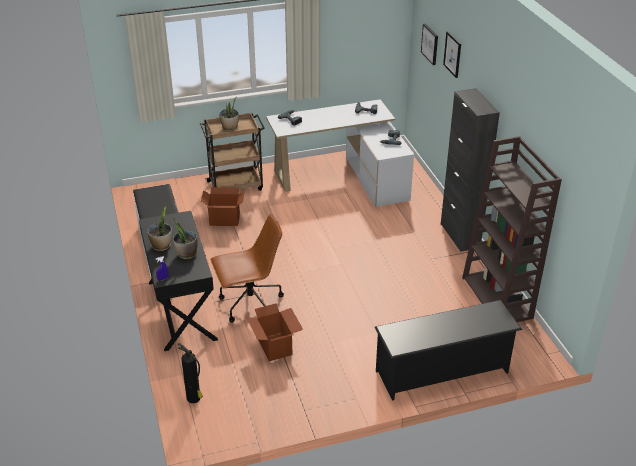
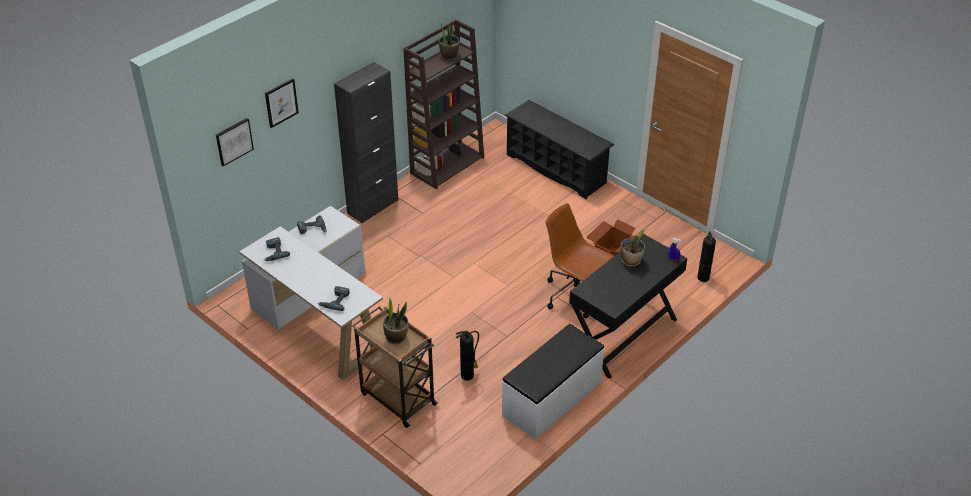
camera: 120 degrees left, 5 degrees up
(161, 246) = (636, 282): potted plant -> potted plant (449, 56)
(224, 219) = (468, 375): cardboard box -> fire extinguisher

